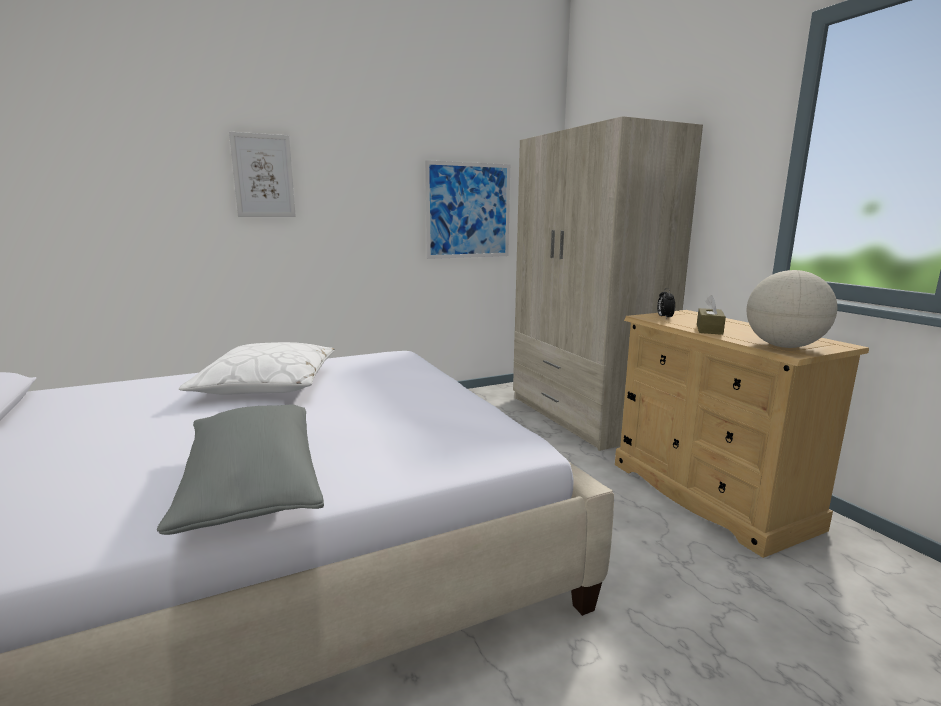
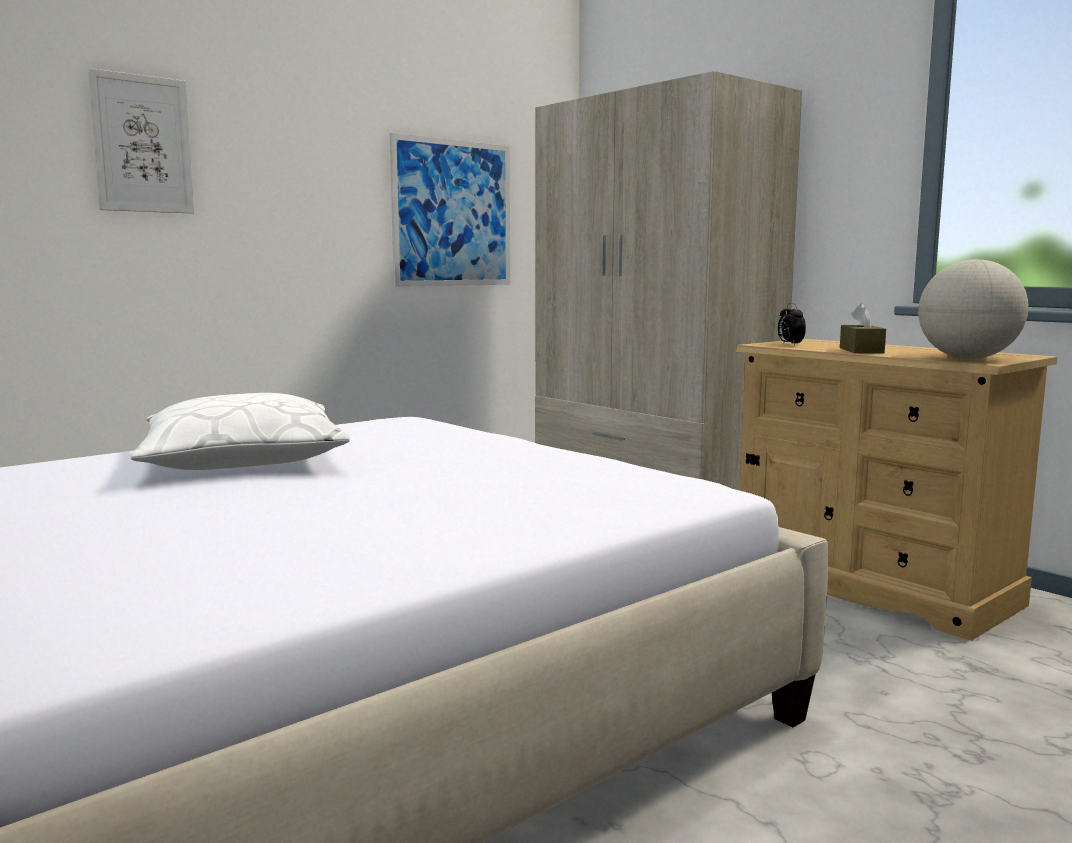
camera: 15 degrees left, 5 degrees down
(252, 488) = (387, 551): grey pillow -> none

